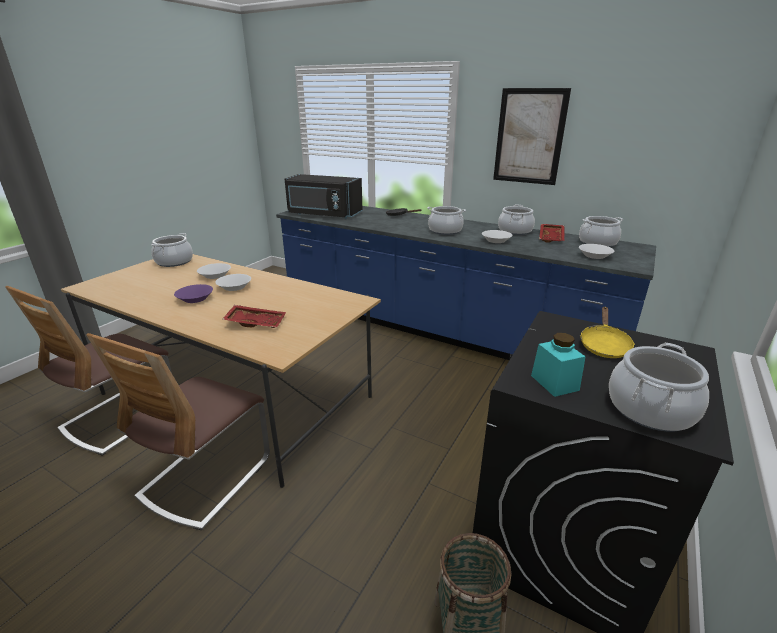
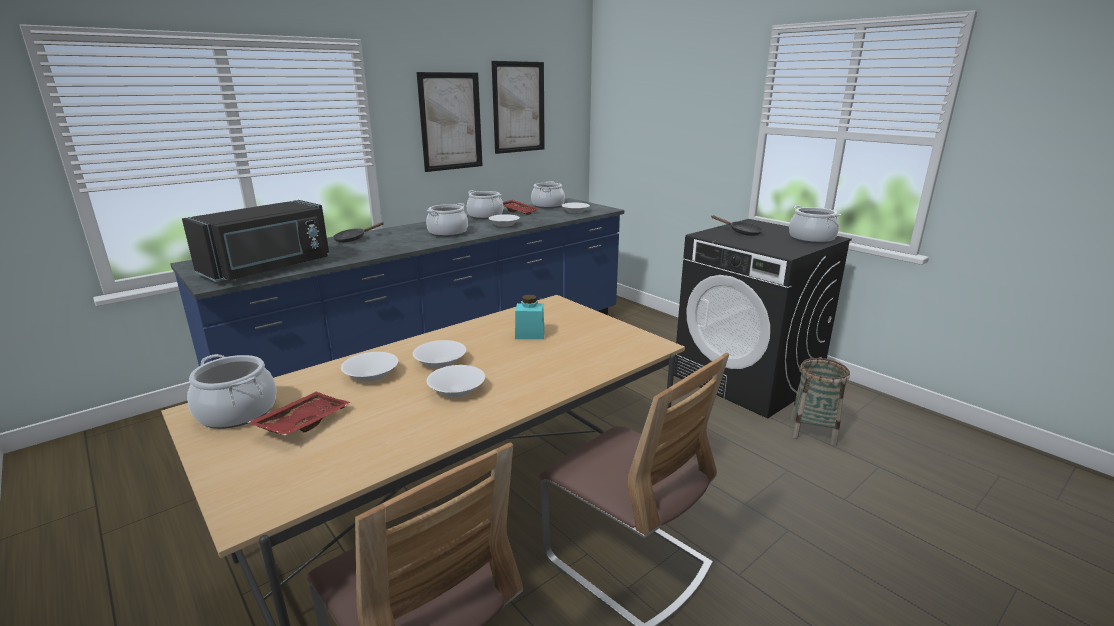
camera: 70 degrees left, 5 degrees down
(194, 299) = (457, 390): purple bowl -> white bowl
(256, 322) = (571, 353): red tray -> red tray (302, 423)
(554, 383) = (786, 248): turquoise jar -> turquoise jar (530, 334)
(604, 345) = (741, 232): yellow frying pan -> black frying pan
(621, 128) = (518, 107): none -> picture

